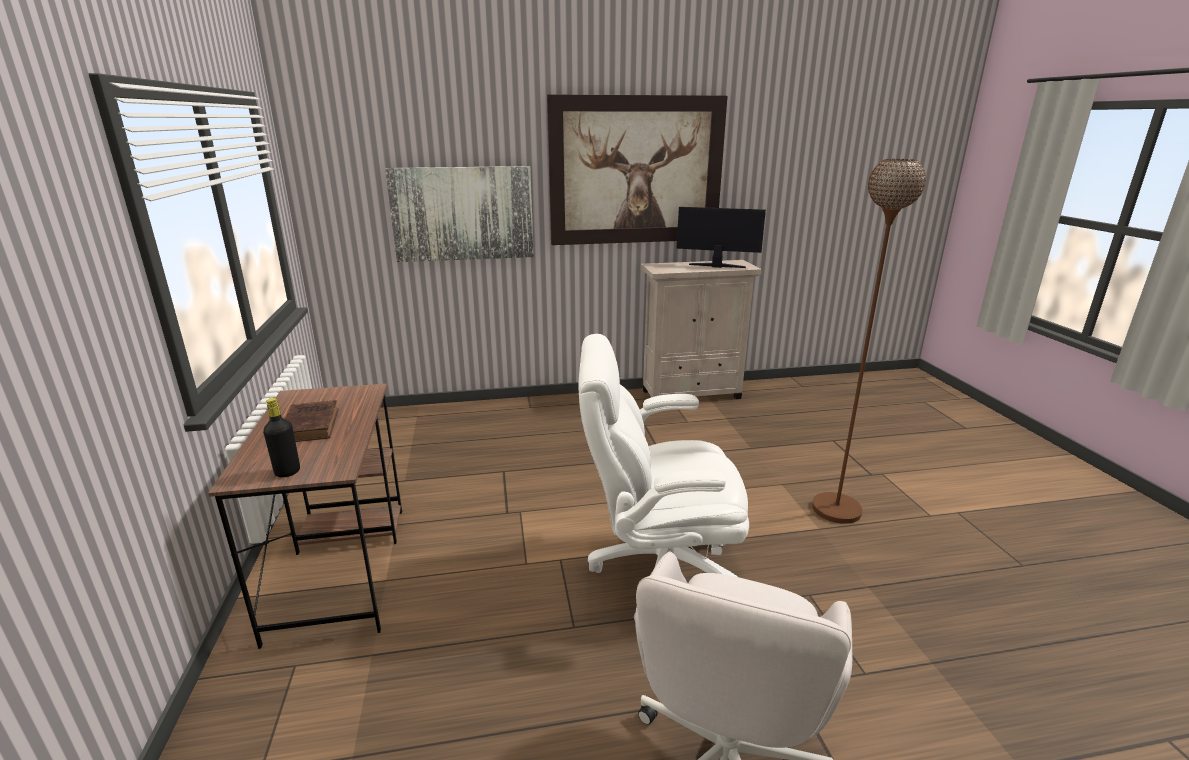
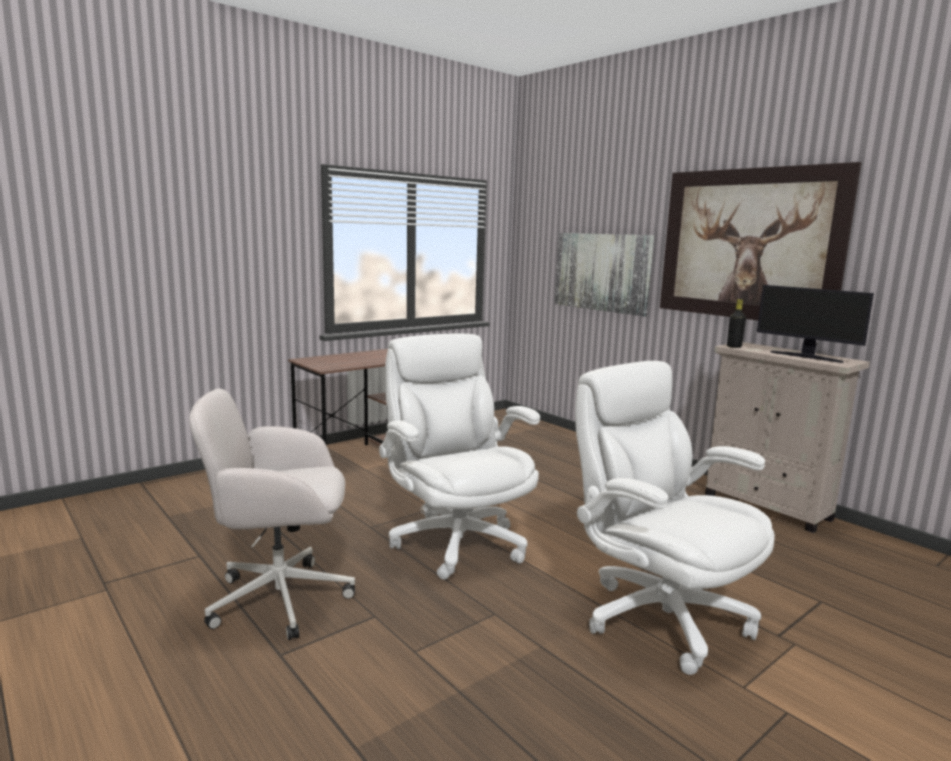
camera: 60 degrees right, 10 degrees down
(287, 472) = (315, 363): black bottle -> black bottle (734, 347)
(310, 425) = (365, 357): brown book -> none
(716, 266) = (806, 356): monitor -> monitor turned 150 degrees clockwise
(835, 509) = (659, 616): brown floor lamp -> white office chair

